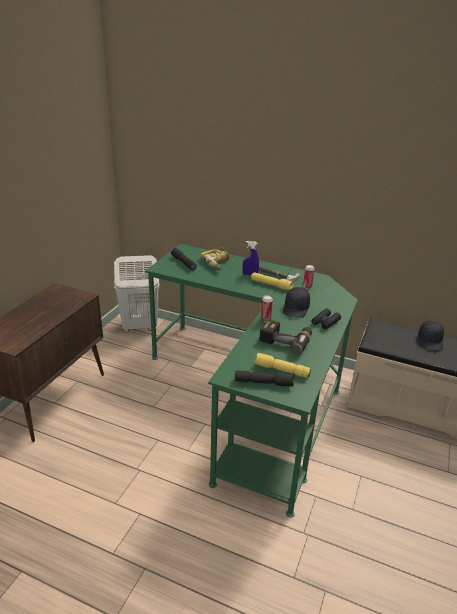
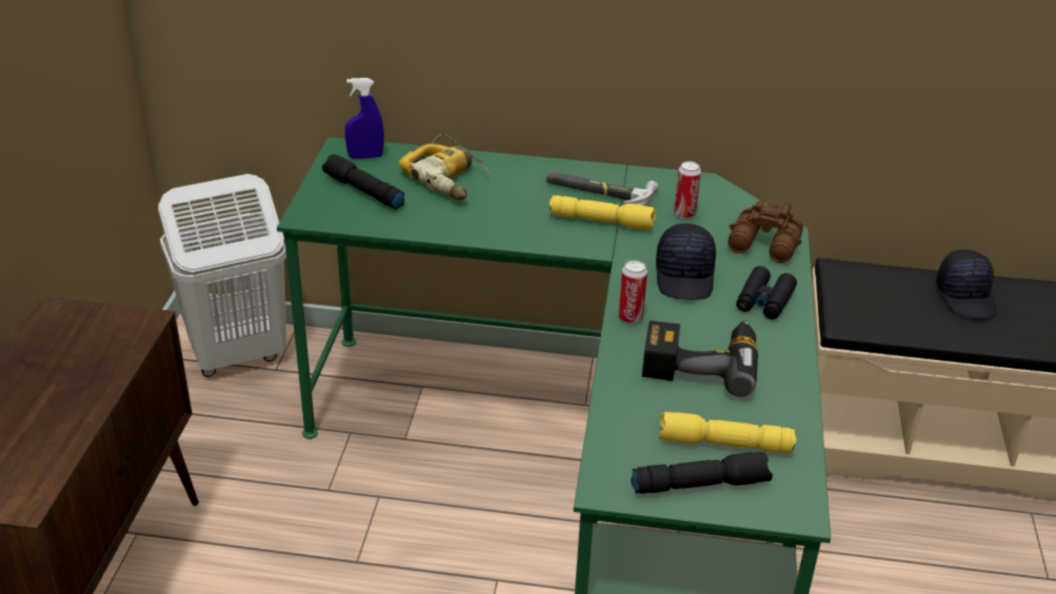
camera: 15 degrees left, 5 degrees up
(250, 275) = (539, 201): blue spray bottle -> blue spray bottle (365, 156)
(335, 303) = (765, 246): none -> brown binoculars

